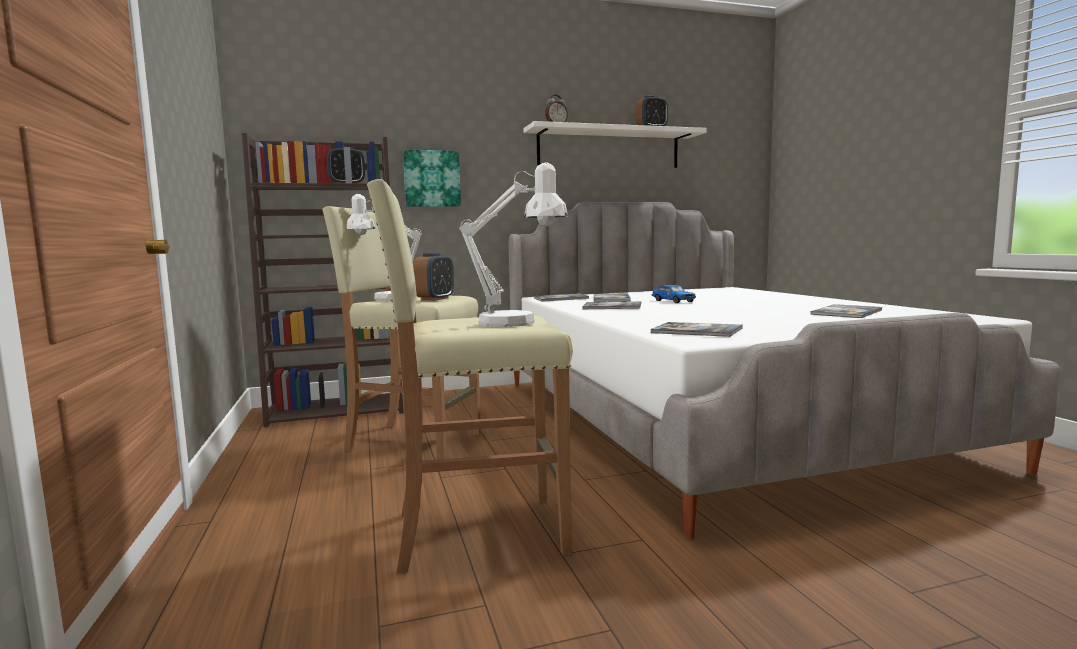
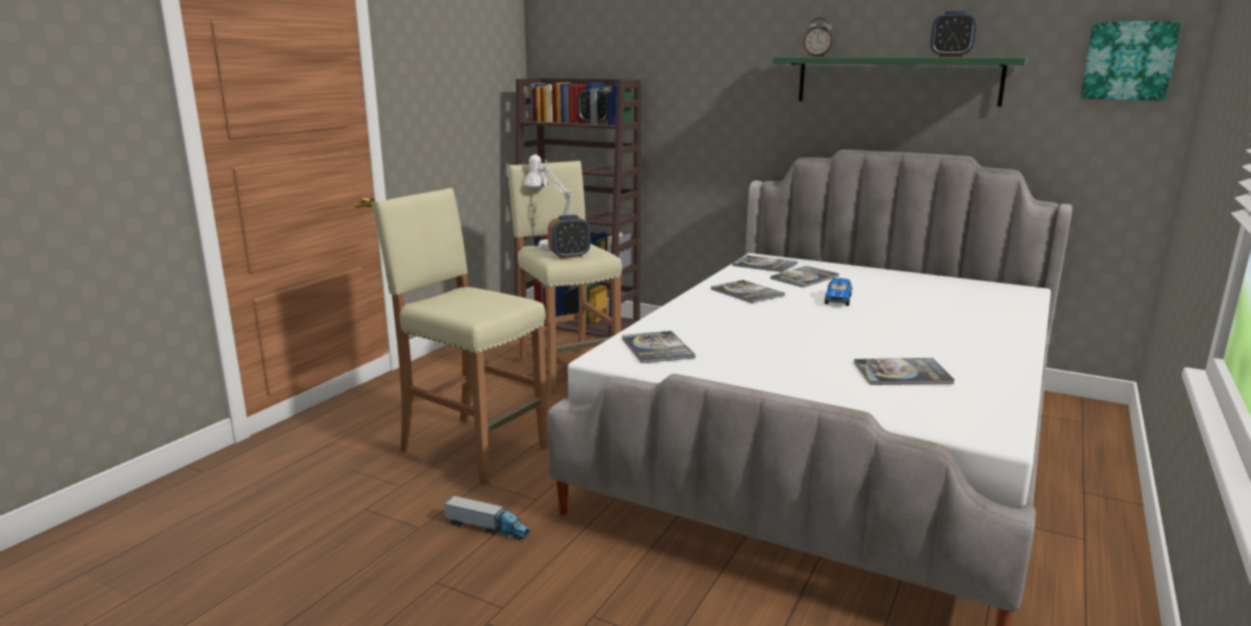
camera: 45 degrees right, 10 degrees up
(432, 179) = (685, 114): picture -> picture (1128, 61)
(519, 323) = (479, 308): white table lamp -> none
(609, 149) = (897, 80): white shelf -> green shelf
(670, 585) = (487, 528): none -> toy truck

